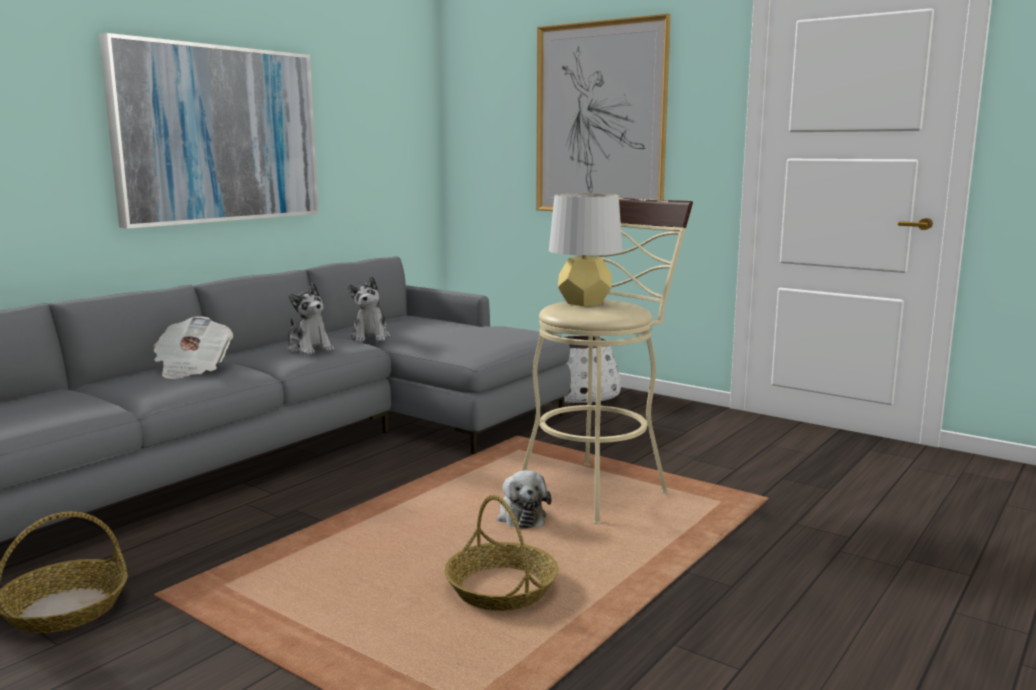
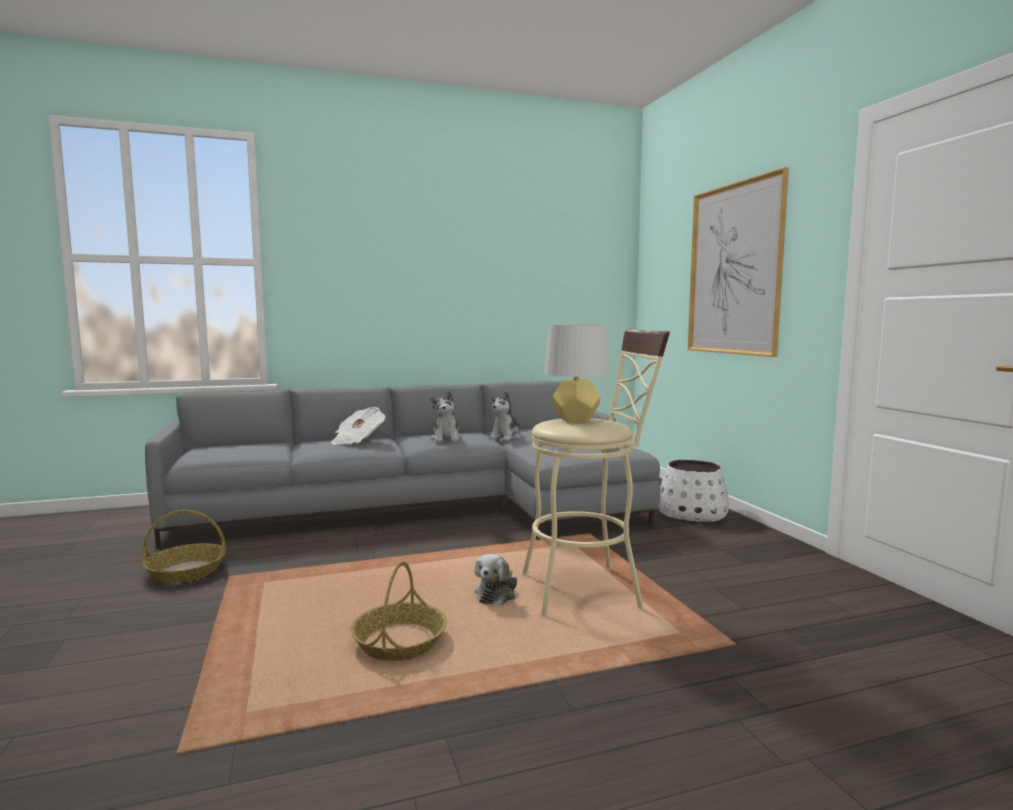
camera: 35 degrees right, 5 degrees down
(217, 134) = (436, 289): picture -> none

